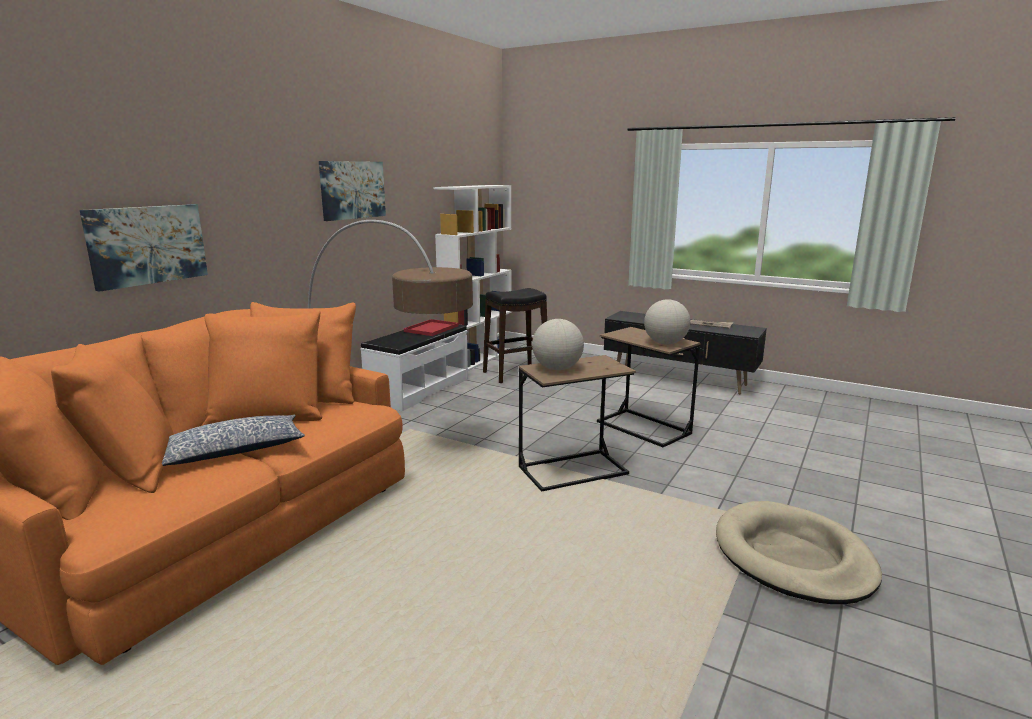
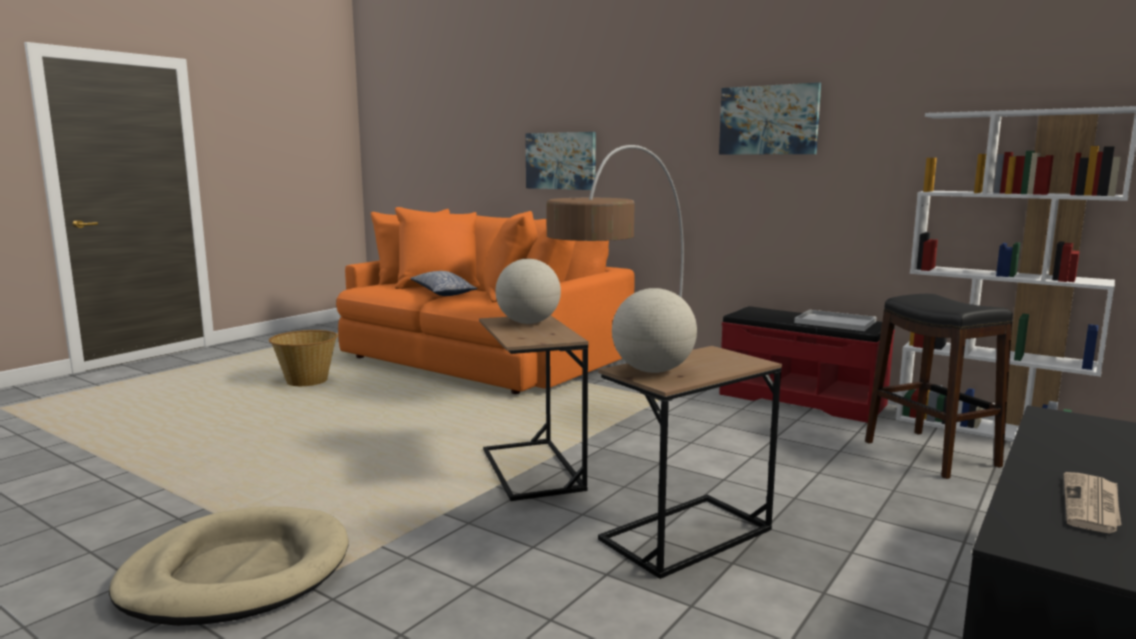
camera: 95 degrees right, 5 degrees down
(267, 676) = (307, 381): none -> basket
(418, 390) = (801, 399): white bench -> red bench
(431, 328) = (837, 322): red tray -> white tray

